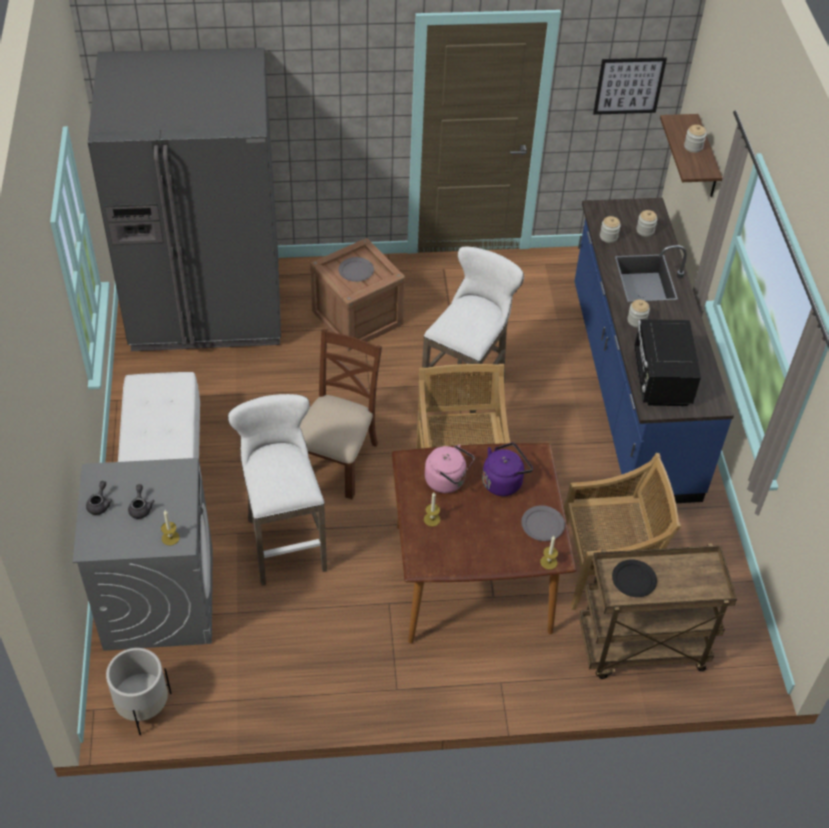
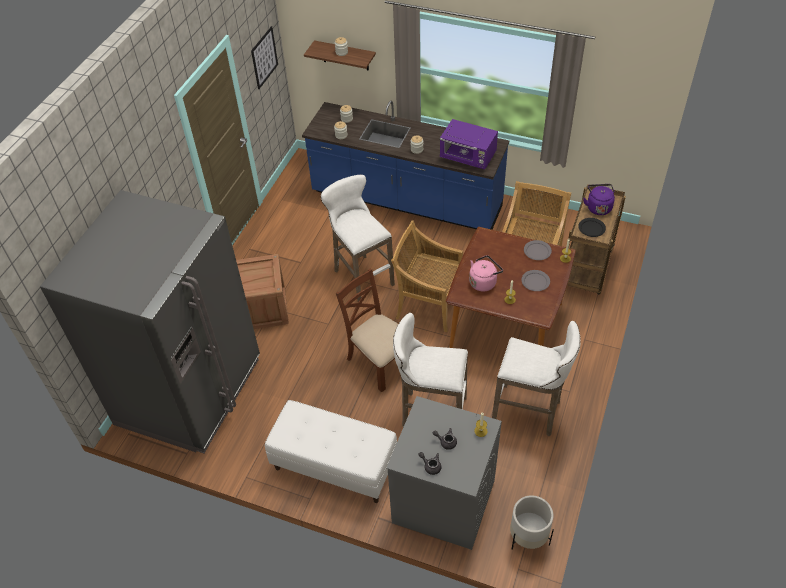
camera: 60 degrees left, 0 degrees up
(338, 651) = (529, 411): none -> white stool
(356, 271) = (254, 277): grey plate -> grey plate (535, 281)
(504, 481) = (497, 256): purple kettle -> purple kettle (598, 207)
(660, 380) = (468, 157): black microwave -> purple microwave

